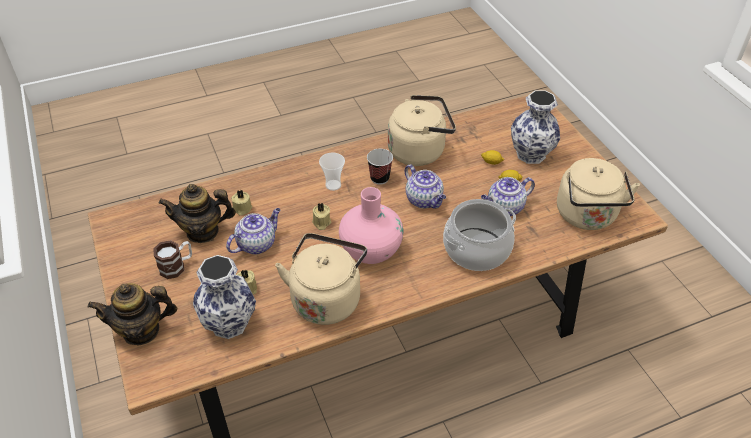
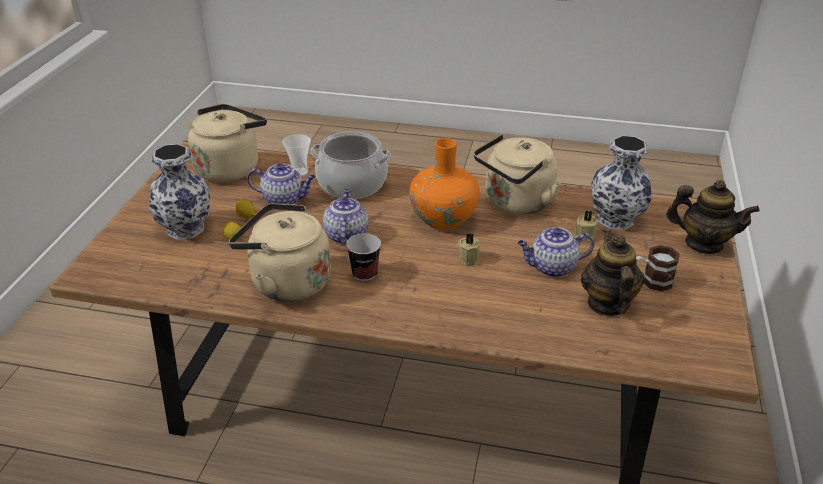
camera: 145 degrees left, 10 degrees down
(203, 231) = (607, 304): teapot -> teapot turned 120 degrees counterclockwise
(241, 209) = (548, 309): beige candle -> none
(333, 185) = (422, 289): cup -> cup (299, 172)
(371, 250) = (443, 219): pink vase -> orange vase

